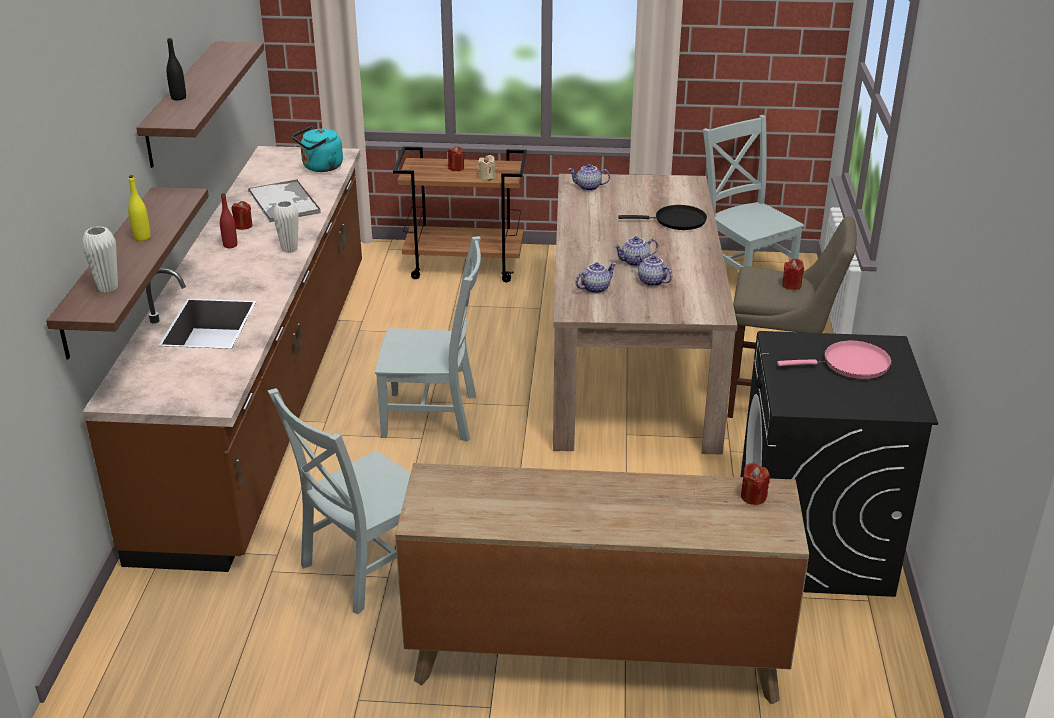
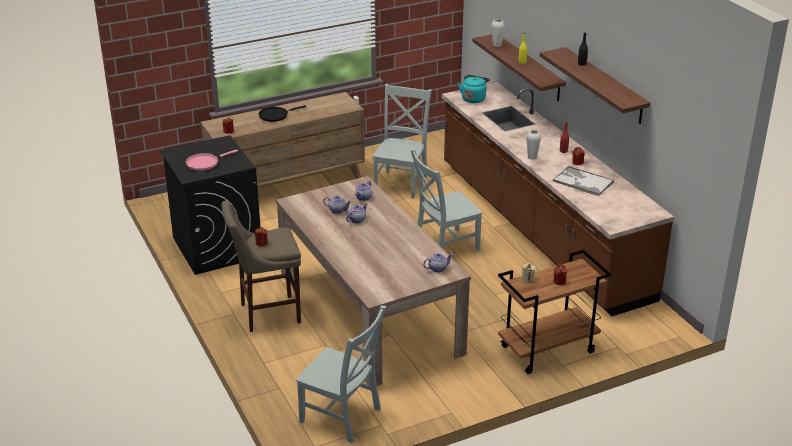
camera: 150 degrees right, 0 degrees up
(320, 167) = (606, 211): turquoise kettle -> turquoise kettle (473, 98)
(676, 221) = (356, 257): black frying pan -> black frying pan (275, 115)

